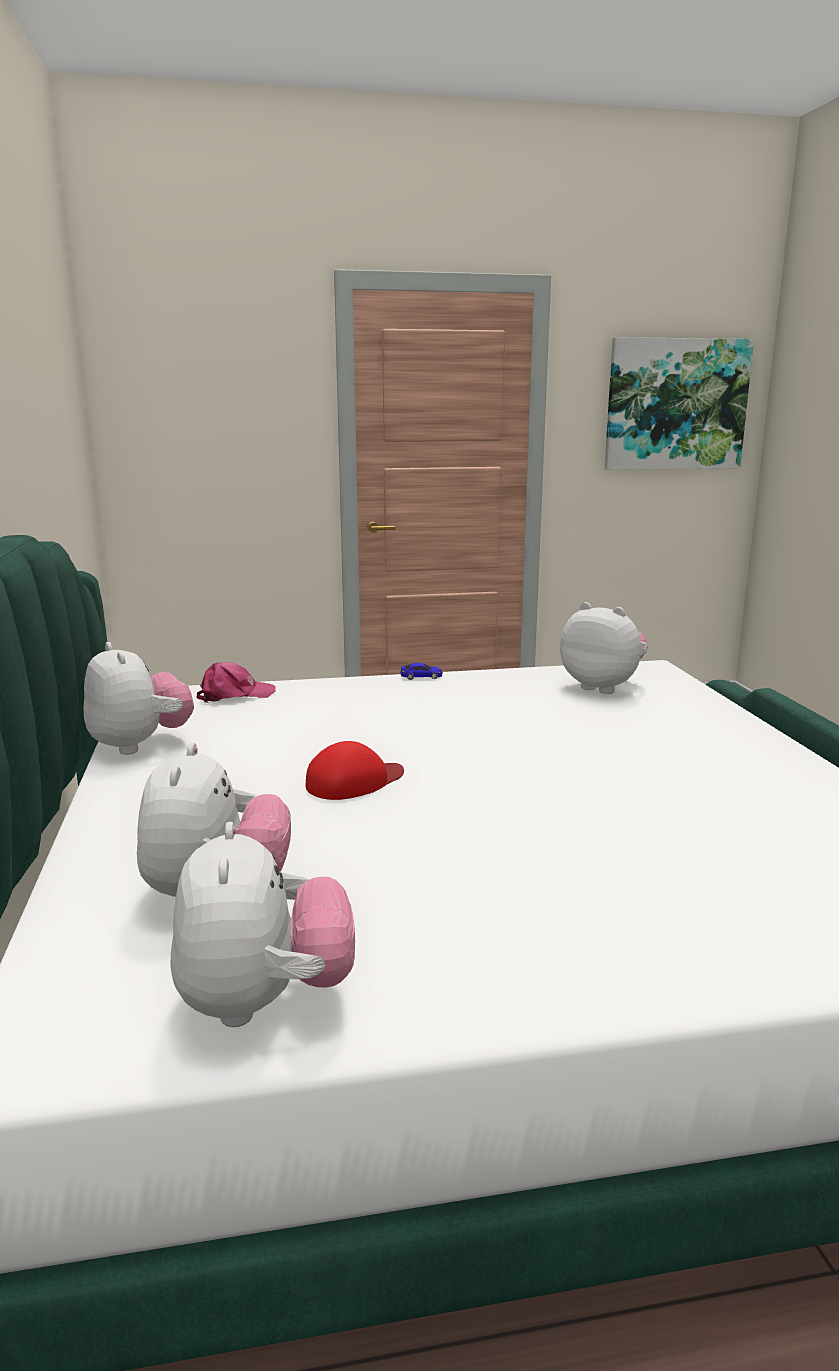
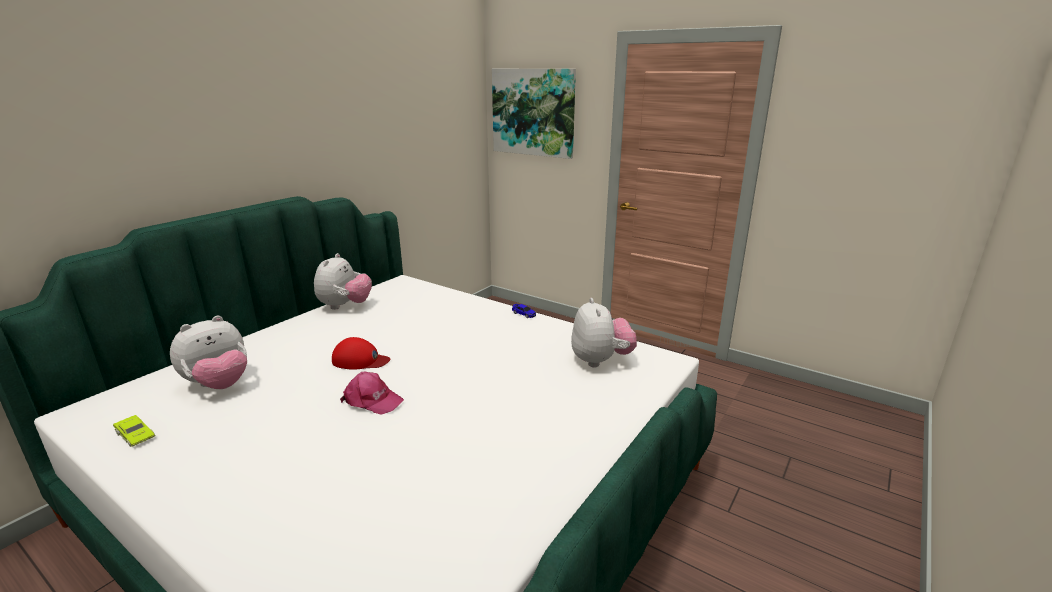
camera: 45 degrees right, 5 degrees up
(235, 695) = (428, 293): pink cap -> pink cap (372, 400)
(264, 1002) = (135, 435): plush toy -> green toy car
(676, 404) = (897, 139): picture -> picture (533, 112)

